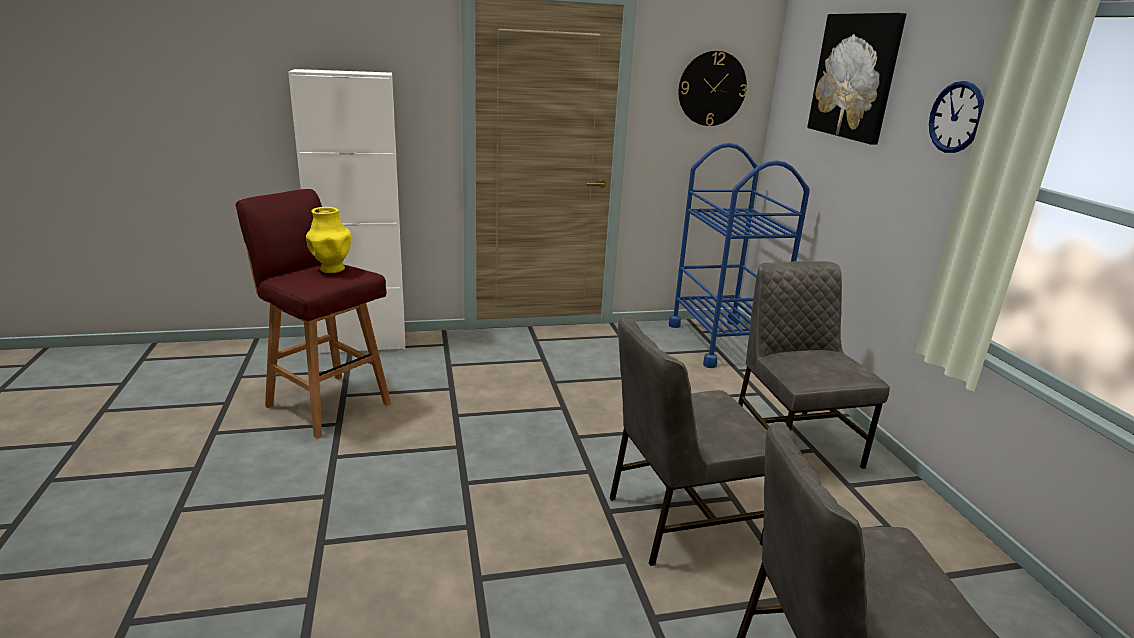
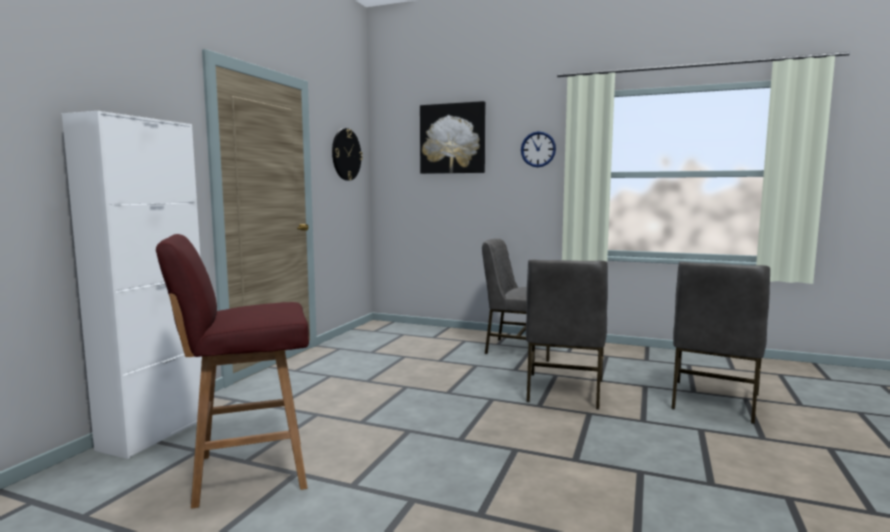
camera: 55 degrees left, 15 degrees down
(331, 269) = (257, 306): yellow vase -> none
(722, 343) = (396, 331): blue cart -> none

